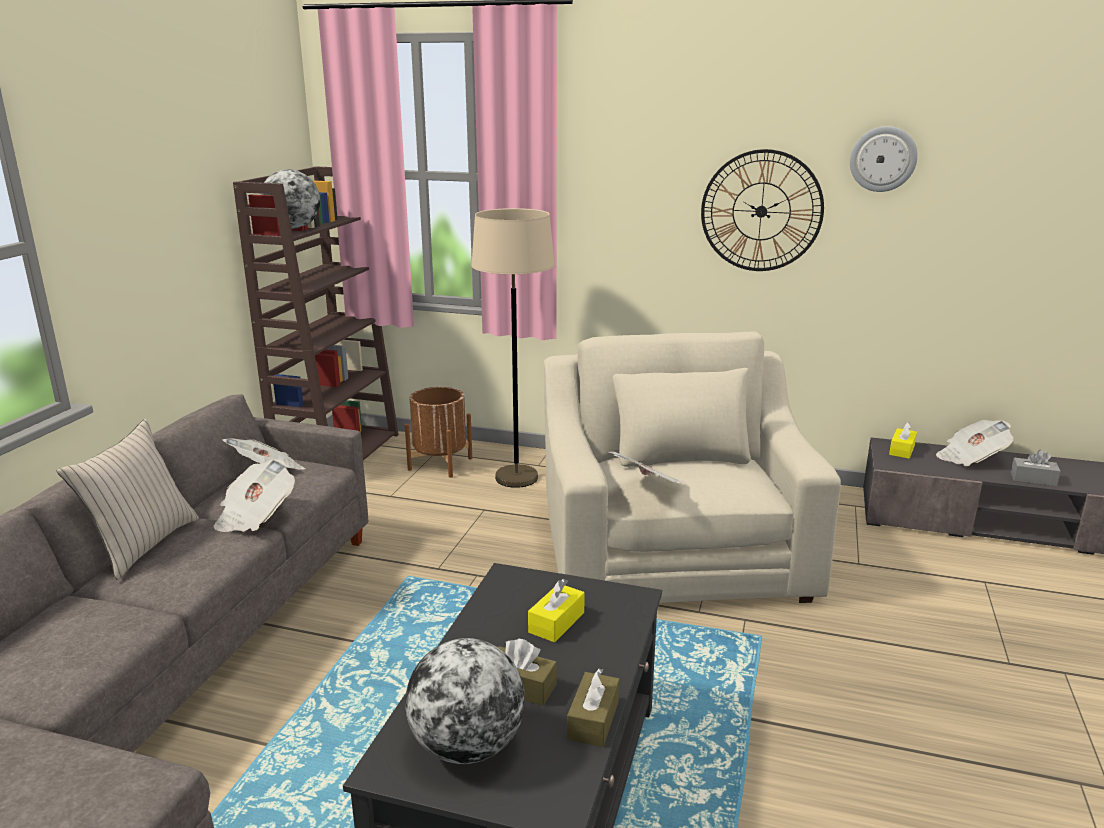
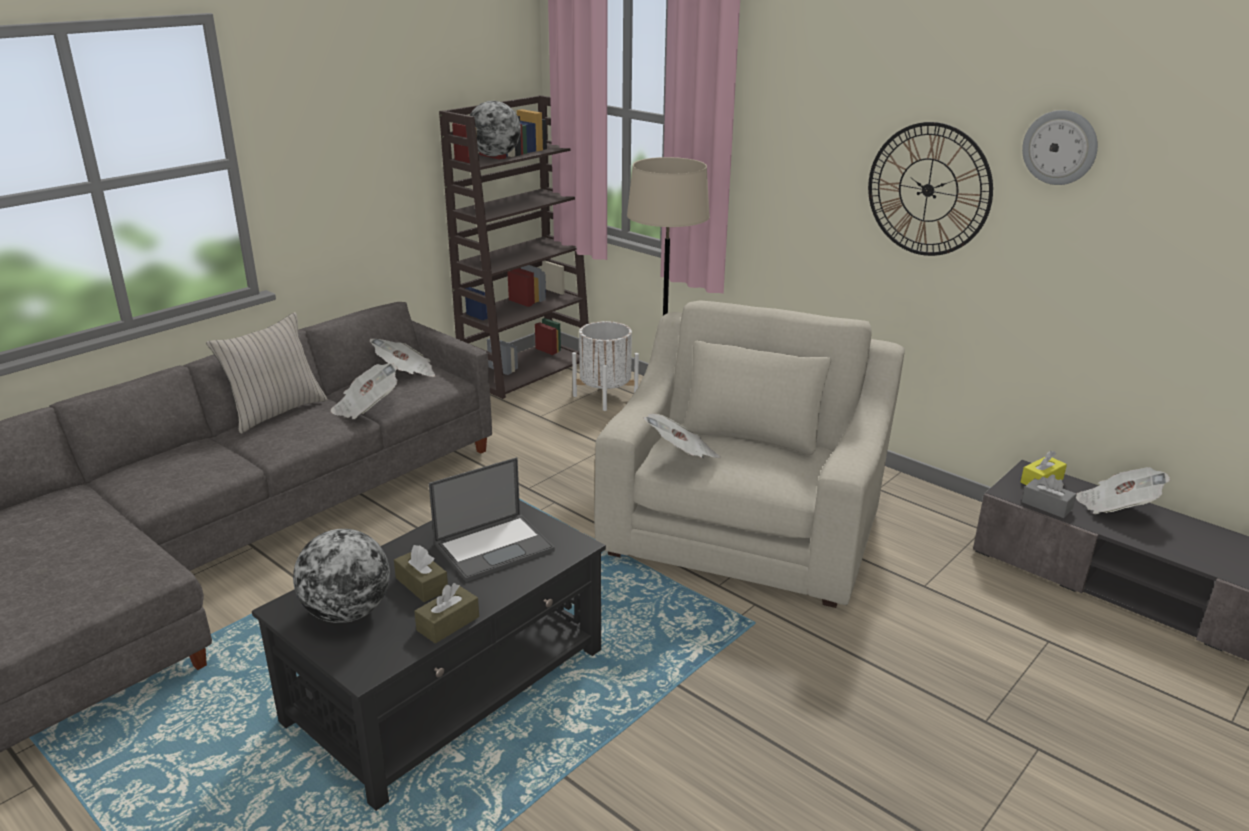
camera: 25 degrees right, 5 degrees up
(440, 464) = (605, 396): brown planter -> white planter
(556, 622) = (495, 546): yellow tissue box -> laptop
(1033, 479) = (1166, 547): grey tissue box -> grey tissue box (1046, 506)

